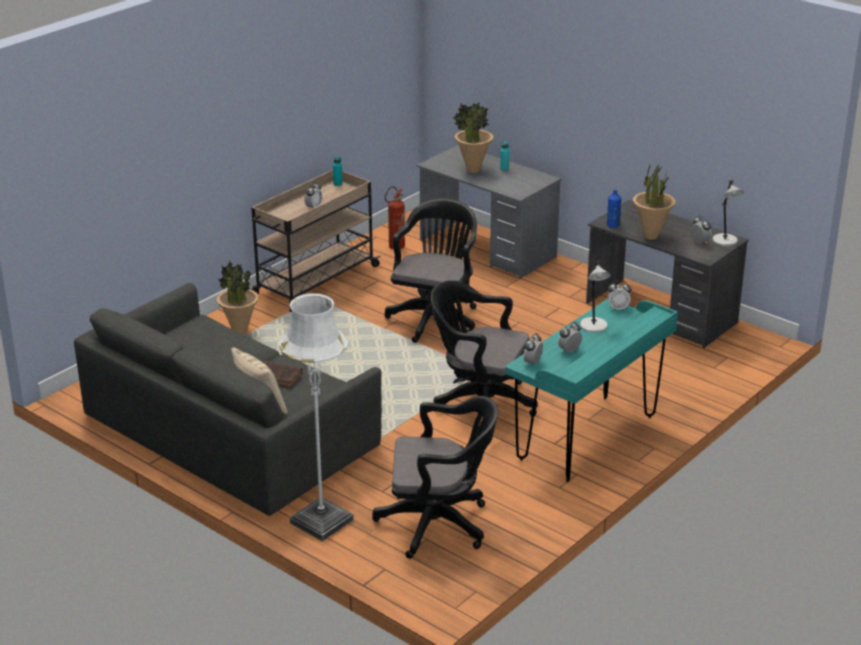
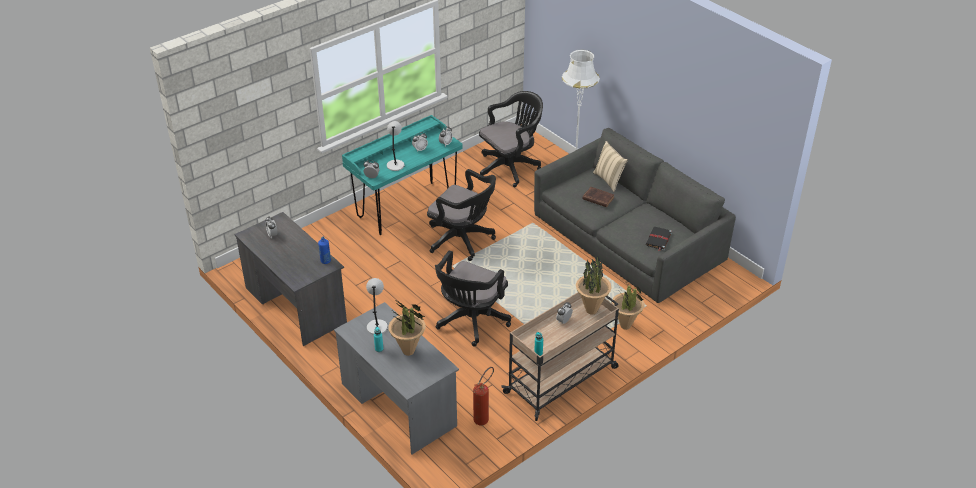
camera: 170 degrees left, 10 degrees up
(190, 334) = (658, 239): none -> black book
(439, 524) = (511, 167): black office chair -> black office chair turned 135 degrees clockwise
(651, 236) = (304, 245): potted plant -> potted plant (591, 310)
(725, 241) = (252, 234): grey table lamp -> grey table lamp (377, 326)

